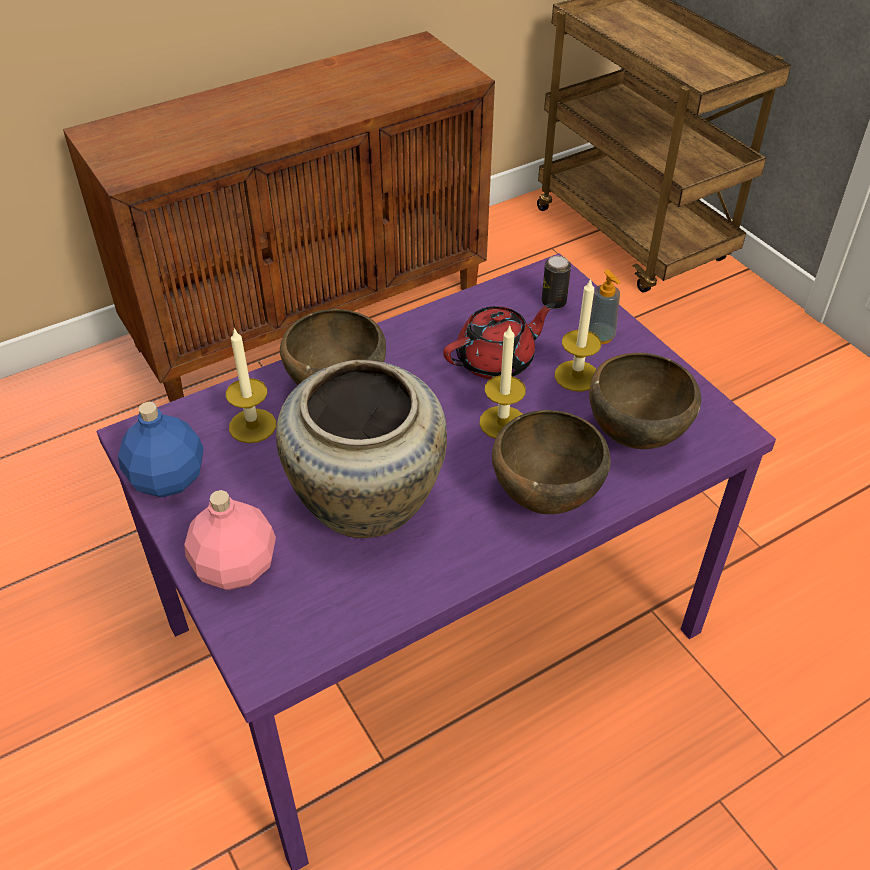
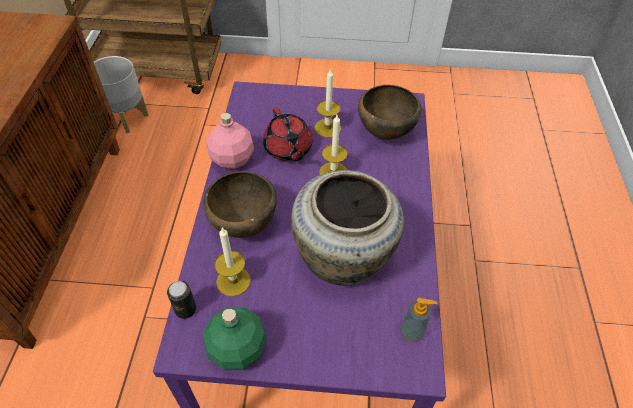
camera: 55 degrees left, 5 degrees up
(167, 478) = (236, 349): blue bottle -> green bottle
(236, 568) = (340, 347): pink bottle -> pink bottle (233, 159)
(497, 361) = (288, 149): red teapot -> red teapot turned 150 degrees clockwise
(527, 262) = (126, 118): none -> grey planter
(544, 499) = (396, 188): brown bowl -> none
(553, 302) = (268, 104): can -> can (185, 309)
(600, 336) = (309, 104): soap dispenser -> soap dispenser (412, 332)

